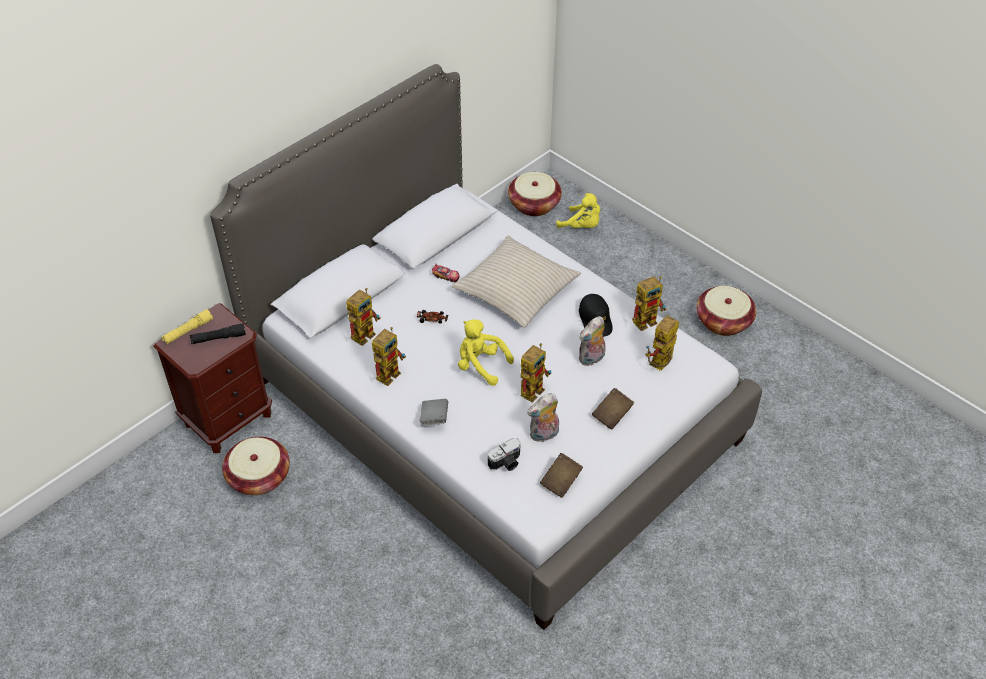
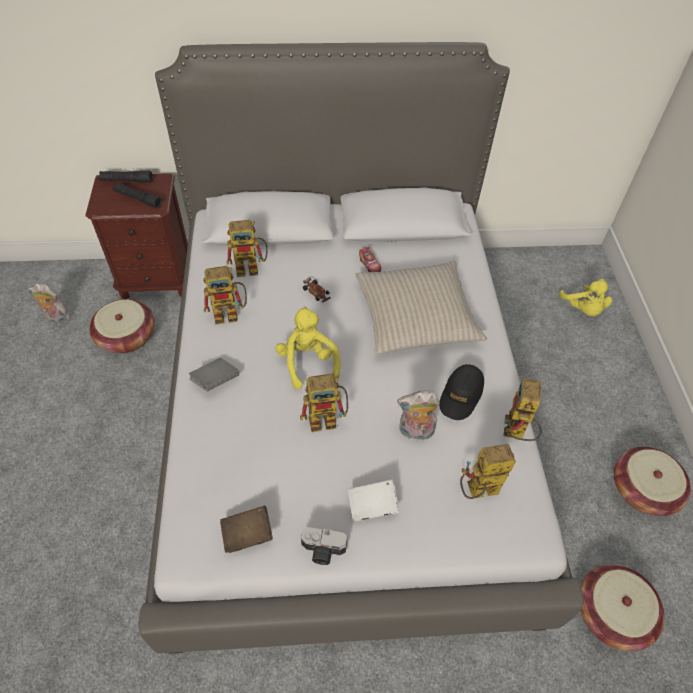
camera: 40 degrees right, 5 degrees up
(188, 331) = (126, 181): yellow flashlight -> black flashlight
(506, 463) = (221, 473): camera -> camera (323, 551)
(534, 205) = (557, 266): basket -> basket (611, 613)
(544, 435) = (285, 473): plush toy -> plush toy (56, 319)
(612, 415) = (372, 505): brown book -> white book
(648, 319) = (516, 433): toy robot -> toy robot turned 90 degrees clockwise

